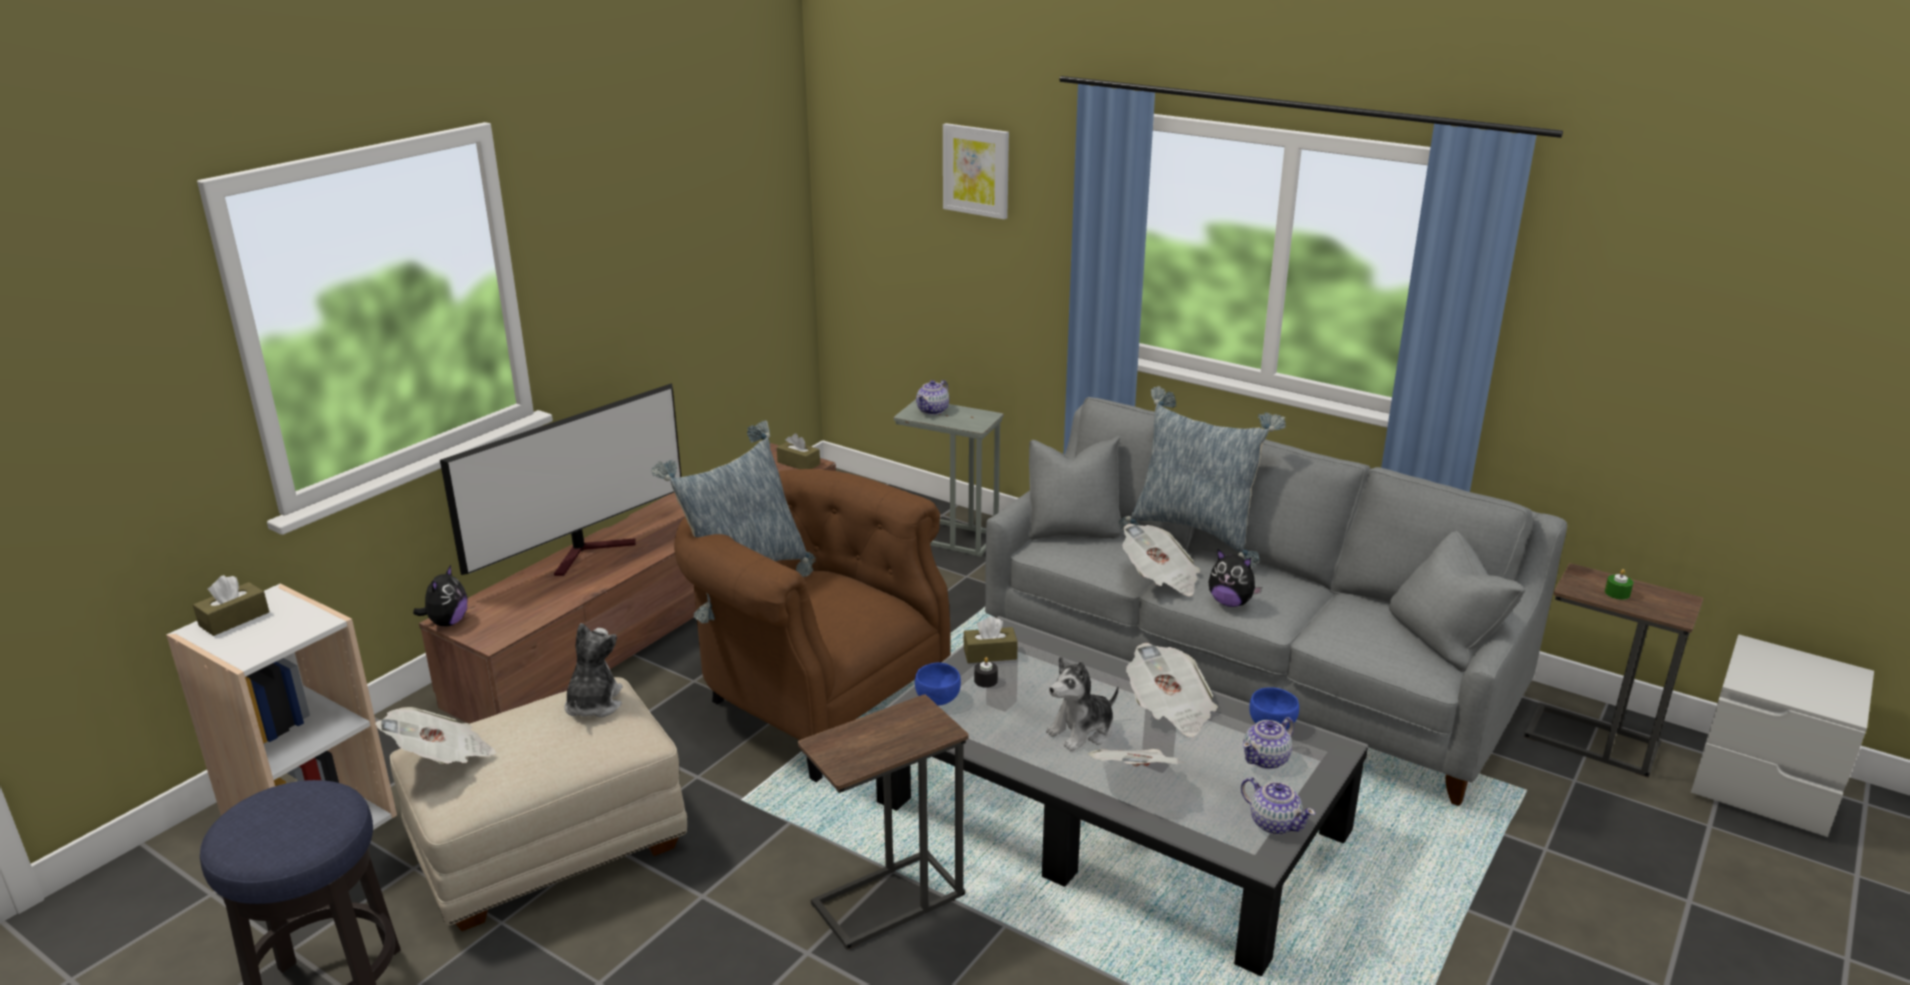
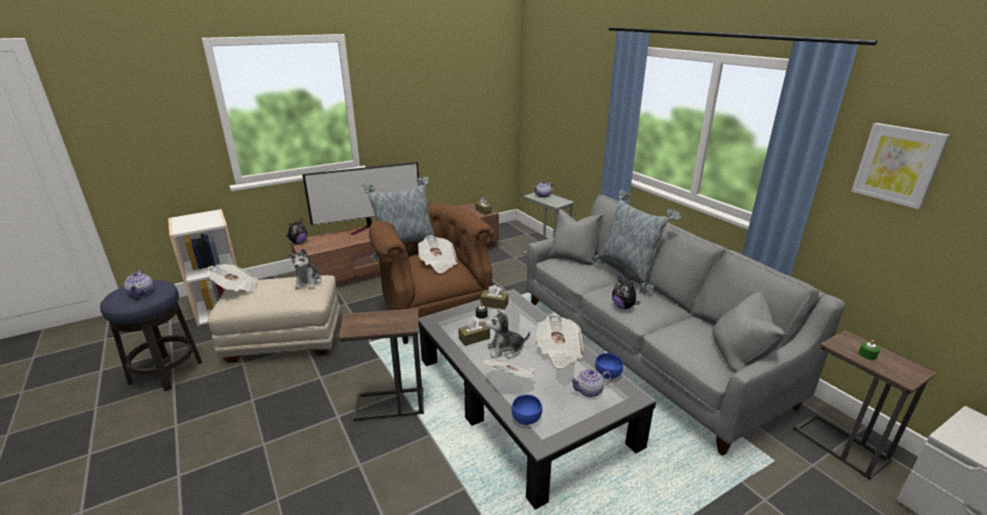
camera: 25 degrees right, 0 degrees up
(234, 619) = (192, 217): brown tissue box -> brown tissue box (474, 338)
(593, 704) = (308, 282): plush toy -> plush toy turned 150 degrees clockwise
(938, 698) = (453, 317): blue bowl -> blue bowl (526, 418)
(976, 170) = (577, 81): picture -> picture (898, 164)
(1160, 579) = (596, 287): newspaper -> newspaper (438, 264)
(1274, 823) = (565, 426): teapot -> teapot (142, 293)

